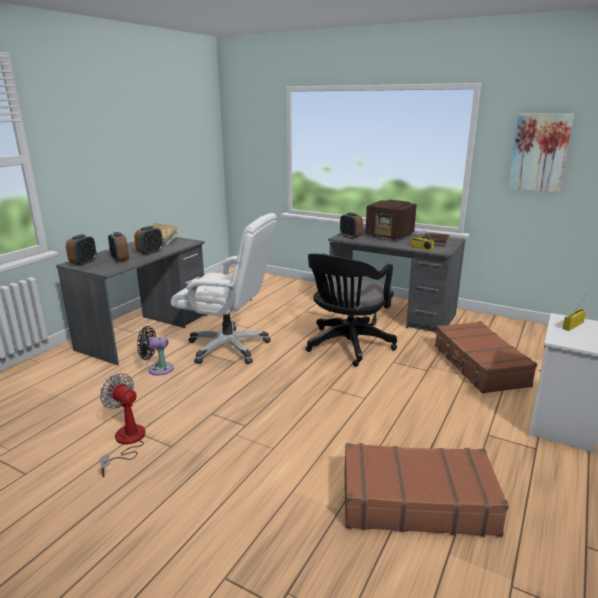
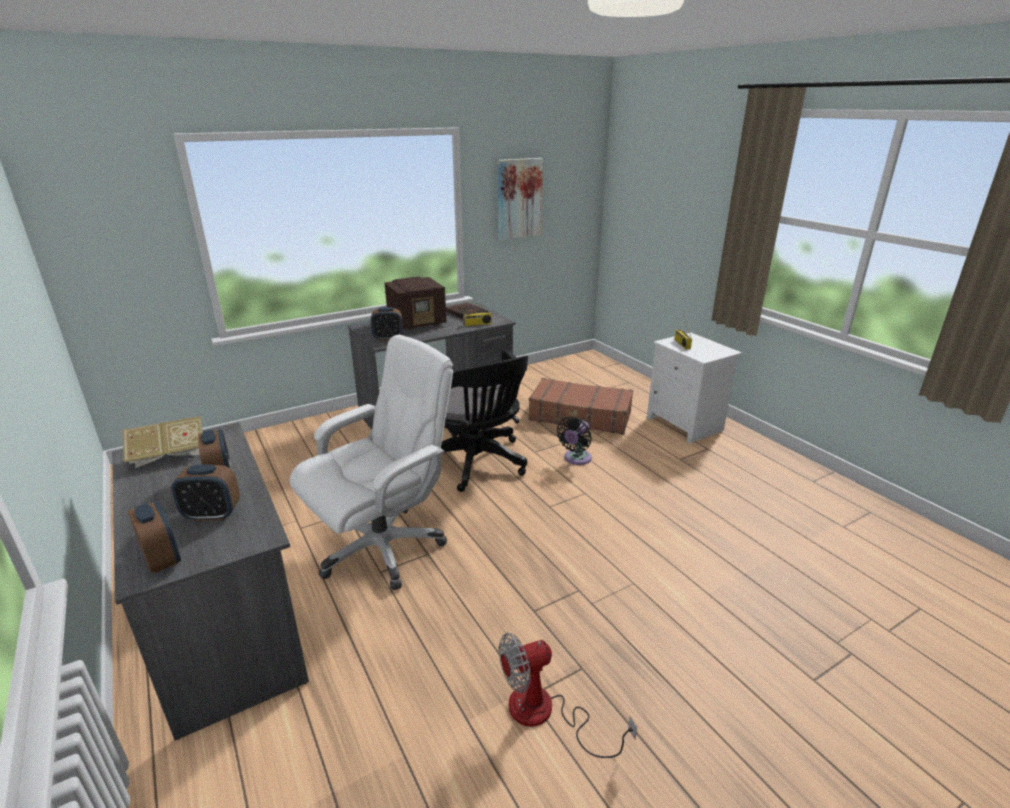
camera: 60 degrees left, 5 degrees up
(158, 369) = (371, 634): black fan -> black fan (576, 459)
(416, 501) = (747, 528): brown suitcase -> none

